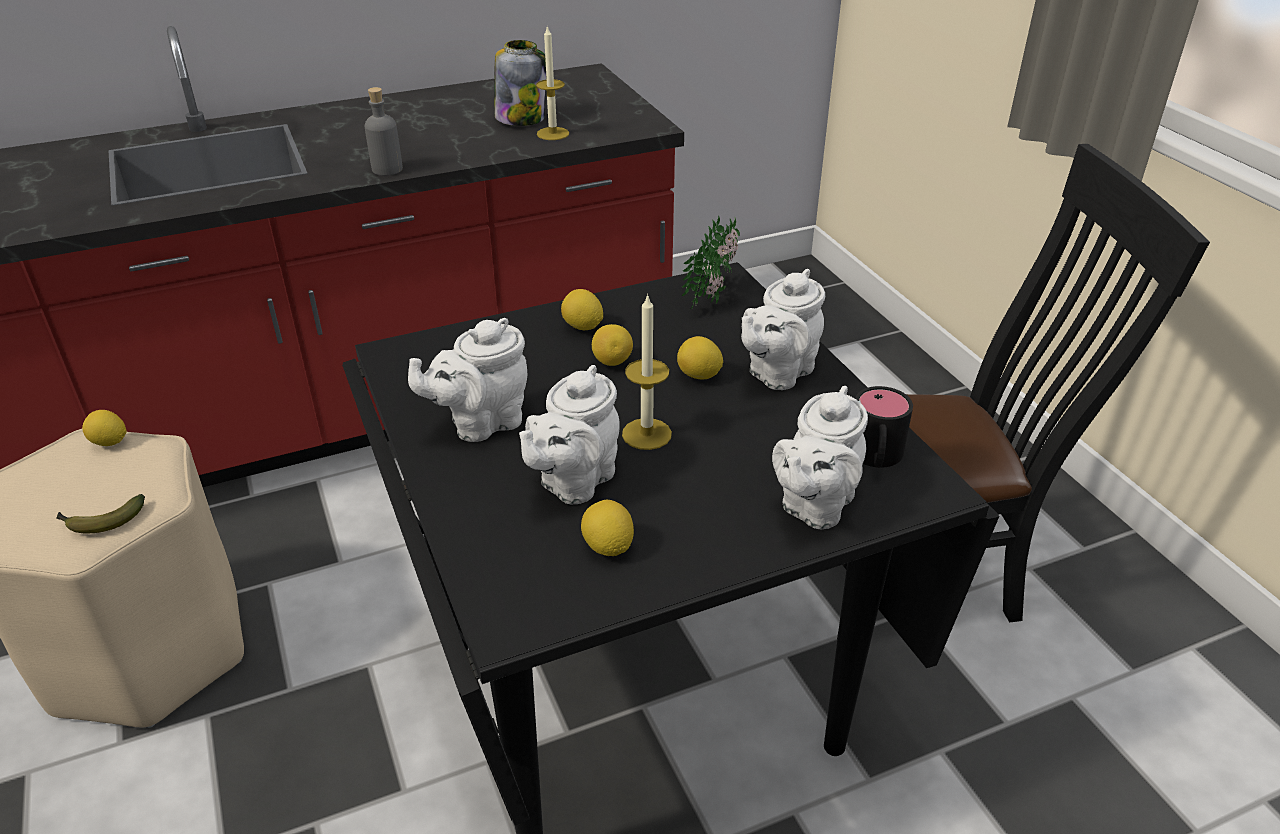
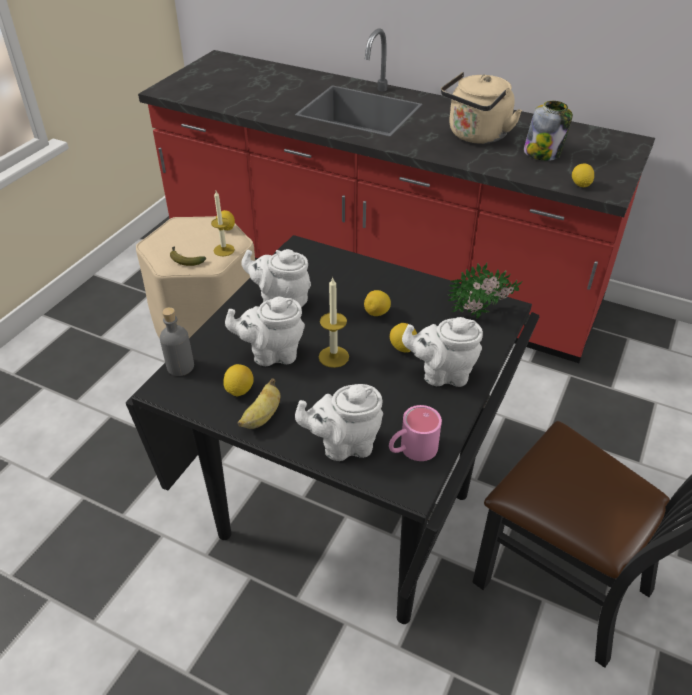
camera: 50 degrees right, 5 degrees up
(387, 169) = (427, 151): grey bottle -> grey bottle (180, 366)
(417, 131) = (476, 136): none -> beige kettle
(553, 133) = (544, 171): candle -> candle (224, 250)
(582, 327) = (393, 287): lemon -> lemon (580, 185)
(686, 551) = (262, 417): none -> banana
(875, 458) = (411, 450): black mug -> pink mug

